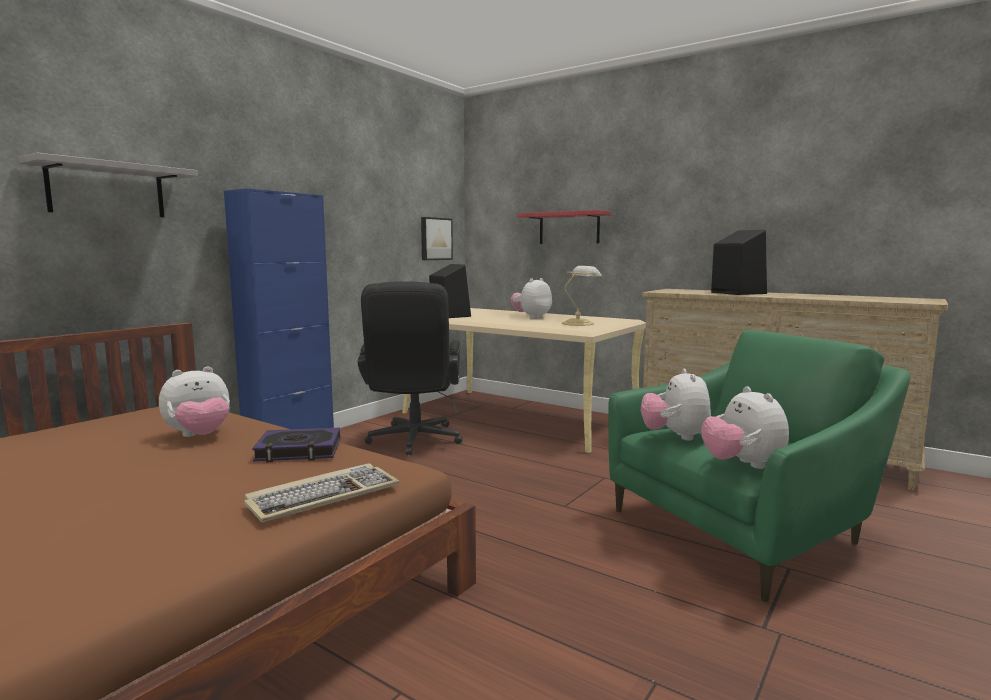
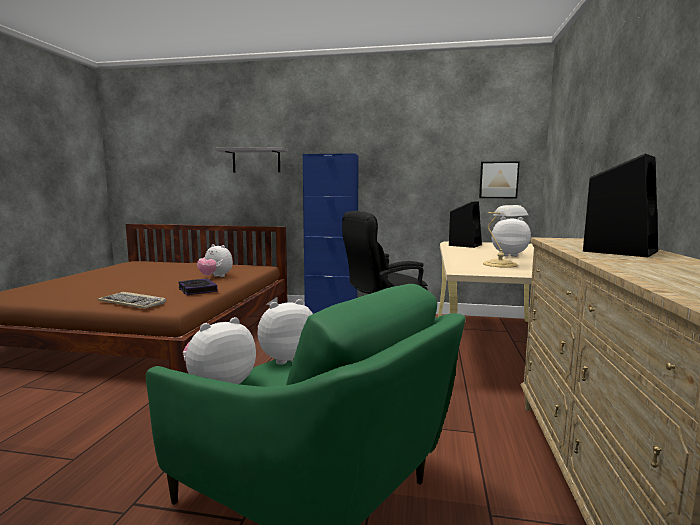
camera: 65 degrees right, 0 degrees up
(569, 228) = (581, 165): red shelf -> none

